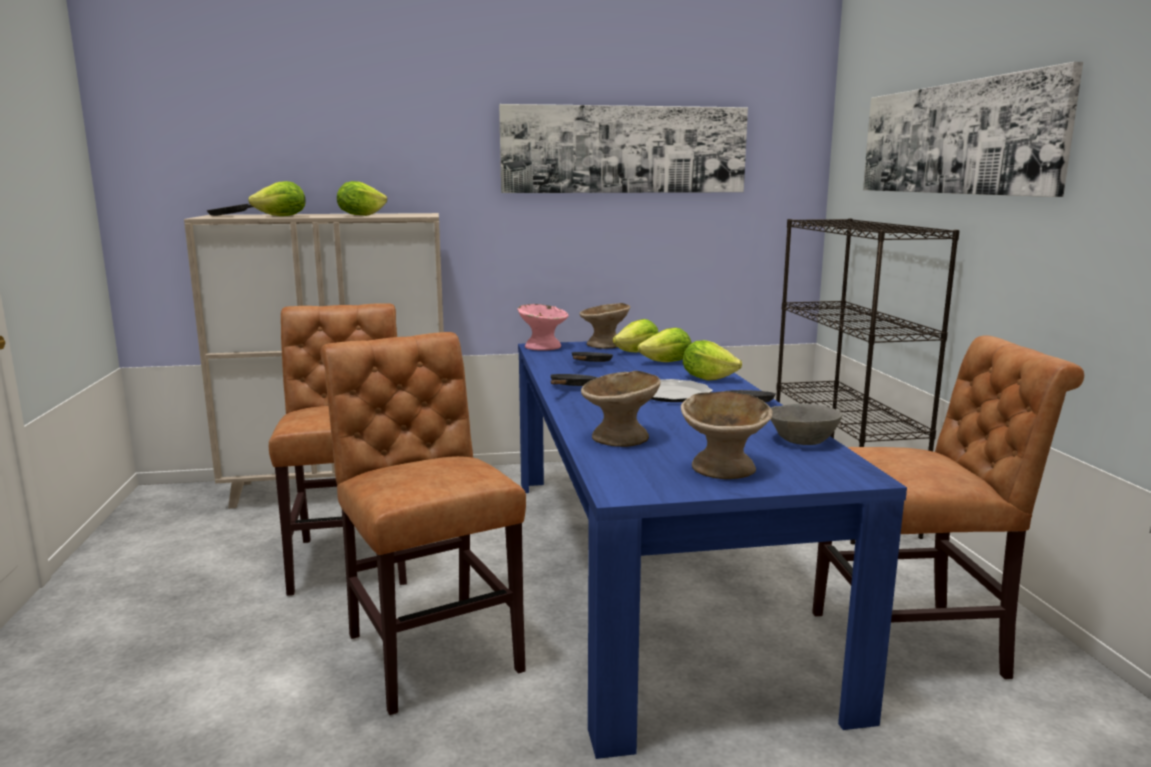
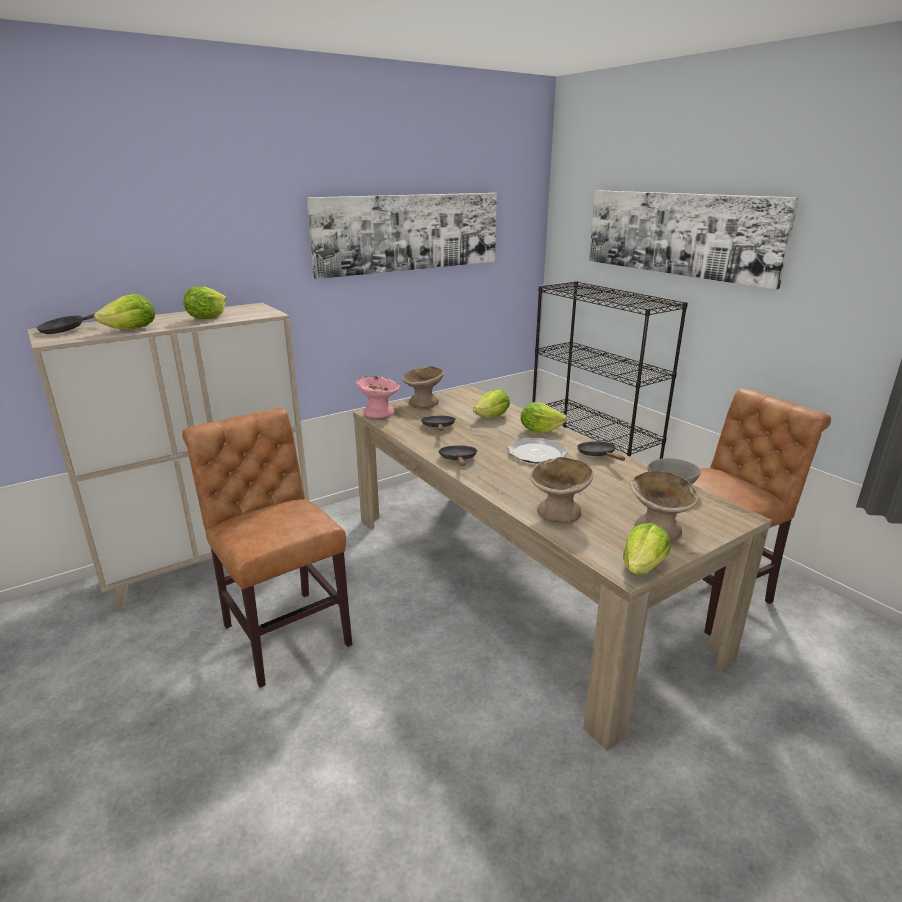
camera: 25 degrees left, 10 degrees up
(430, 648) = (421, 699): brown chair -> none
(637, 352) = (458, 408): lettuce -> lettuce (643, 567)
(650, 571) = (517, 579): blue dining table -> beige dining table

